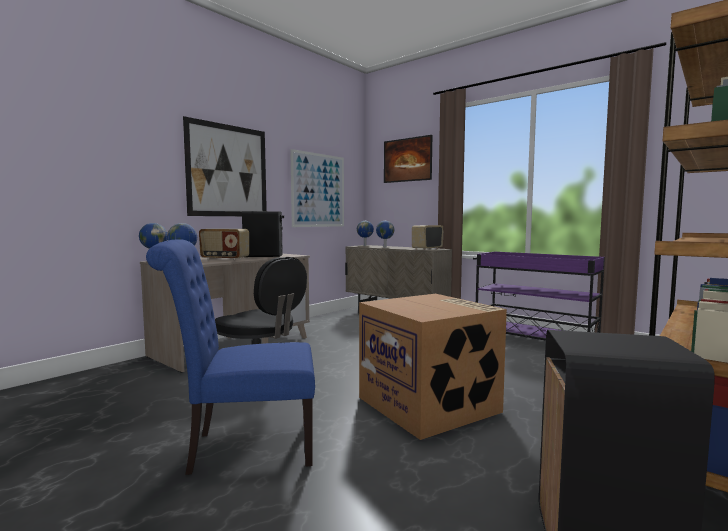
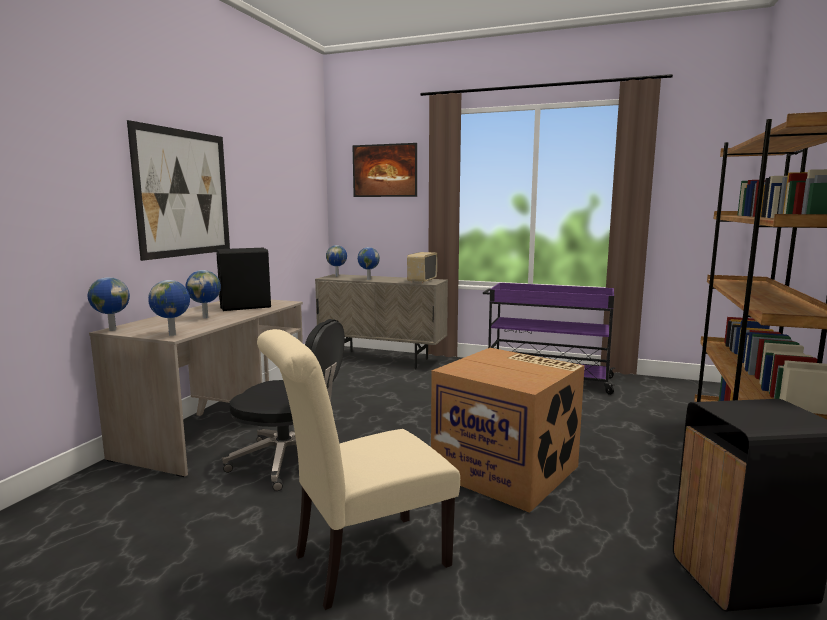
camera: 20 degrees left, 5 degrees up
(224, 259) = (206, 317): radio -> globe
(244, 448) = (362, 562): blue chair -> beige chair
(318, 190) = (281, 210): picture -> none

